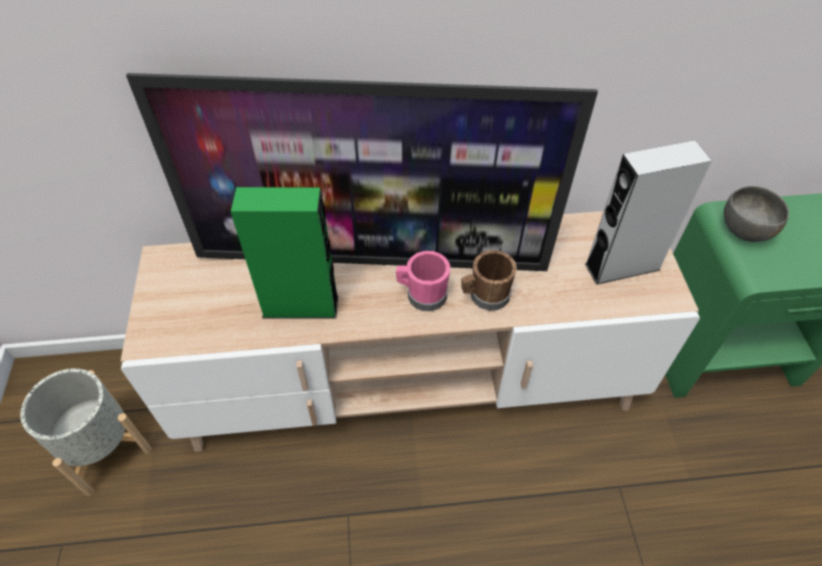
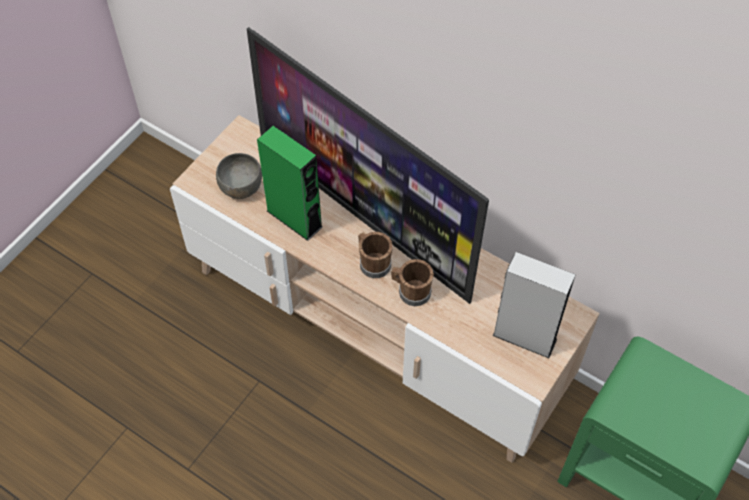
camera: 40 degrees right, 5 degrees up
(103, 449) = (152, 231): grey planter -> none
(422, 294) = (373, 262): pink mug -> brown mug
(746, 229) = (645, 376): grey bowl -> grey bowl (241, 187)

